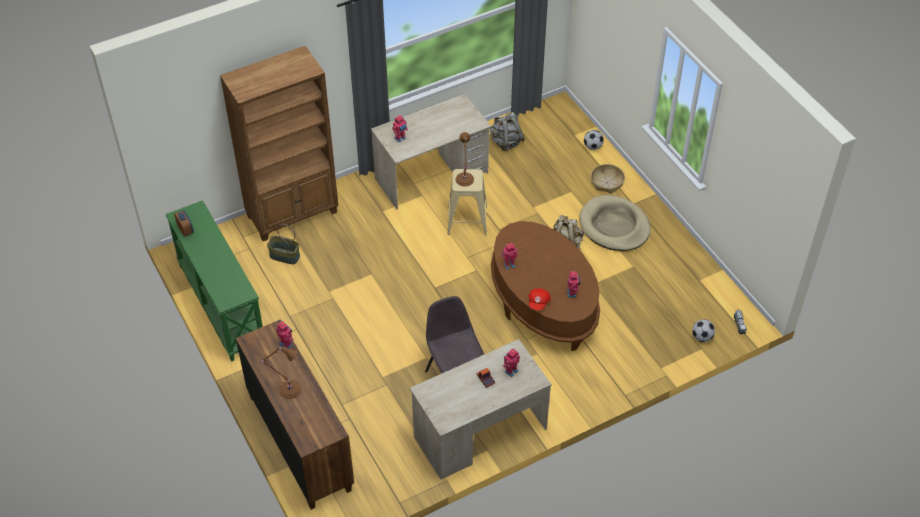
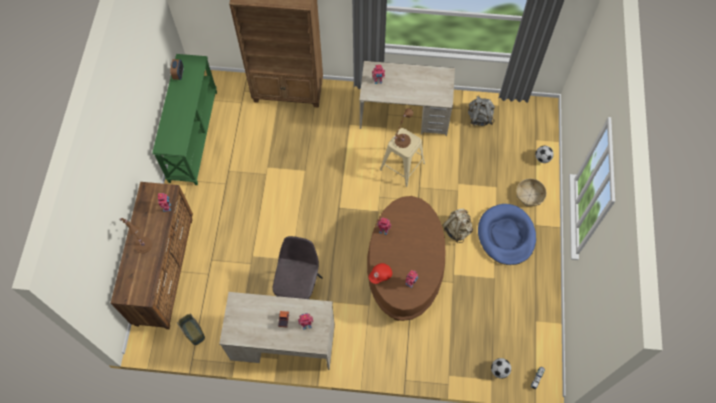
camera: 35 degrees right, 15 degrees up
(284, 256) = (259, 122): basket -> basket (193, 332)
(614, 226) = (506, 235): beige dog bed -> blue dog bed

